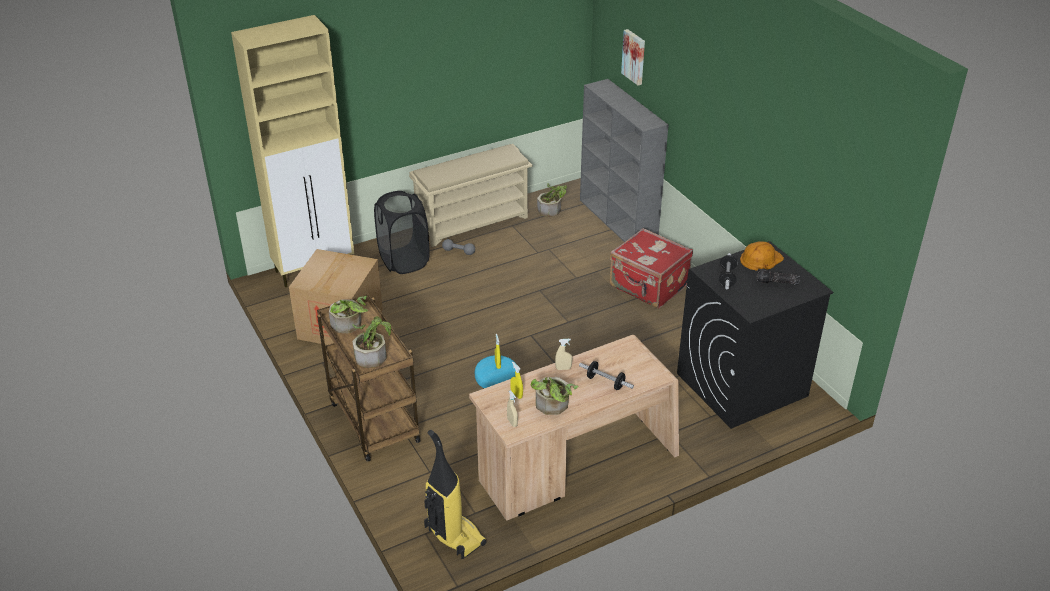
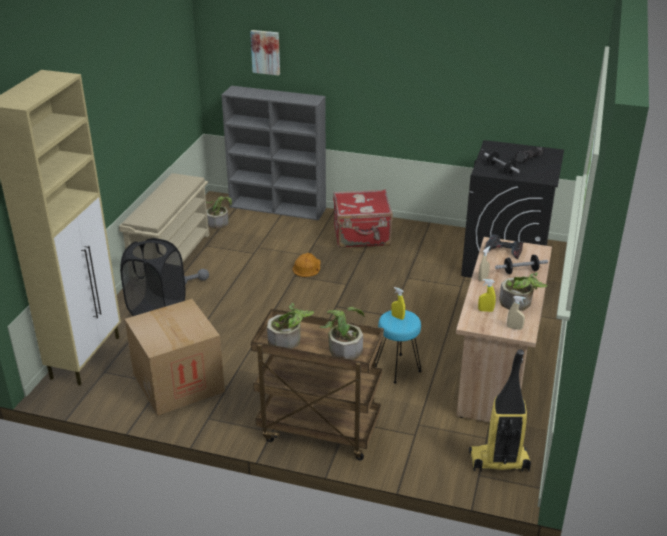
camera: 45 degrees left, 5 degrees down
(622, 357) = (502, 252): none -> power drill
(760, 259) = (498, 151): orange hard hat -> orange hard hat (307, 267)

